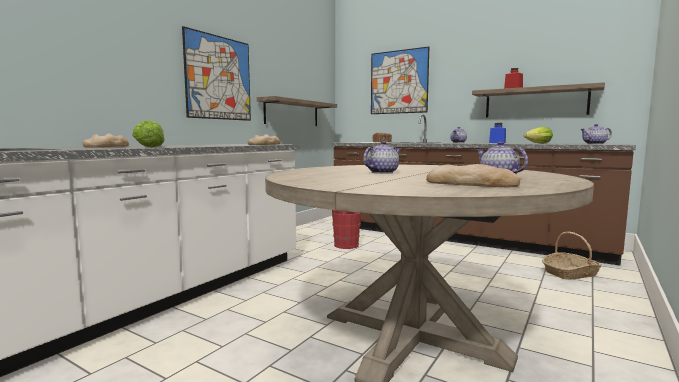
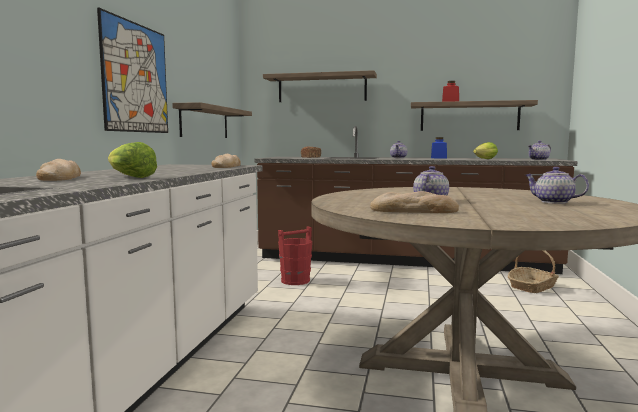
camera: 20 degrees left, 0 degrees up
(398, 82) = (322, 88): picture -> shelf
(471, 184) = (563, 211): bread -> bread (413, 210)

